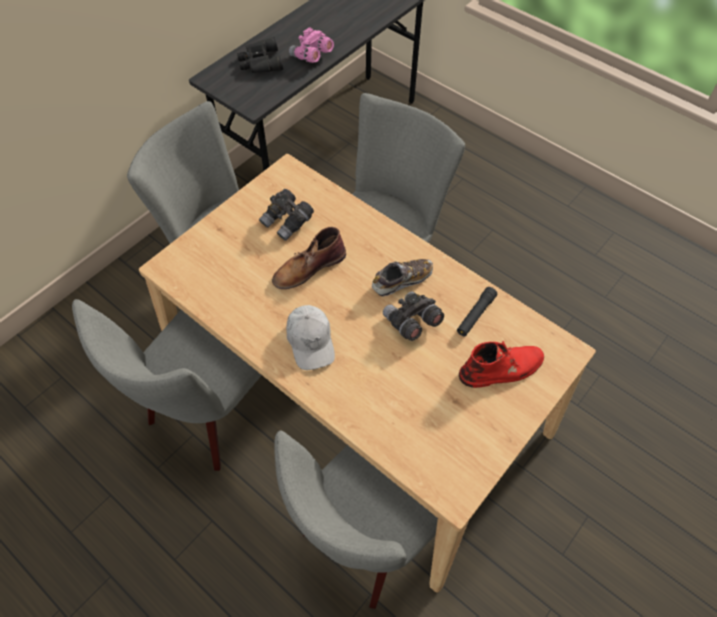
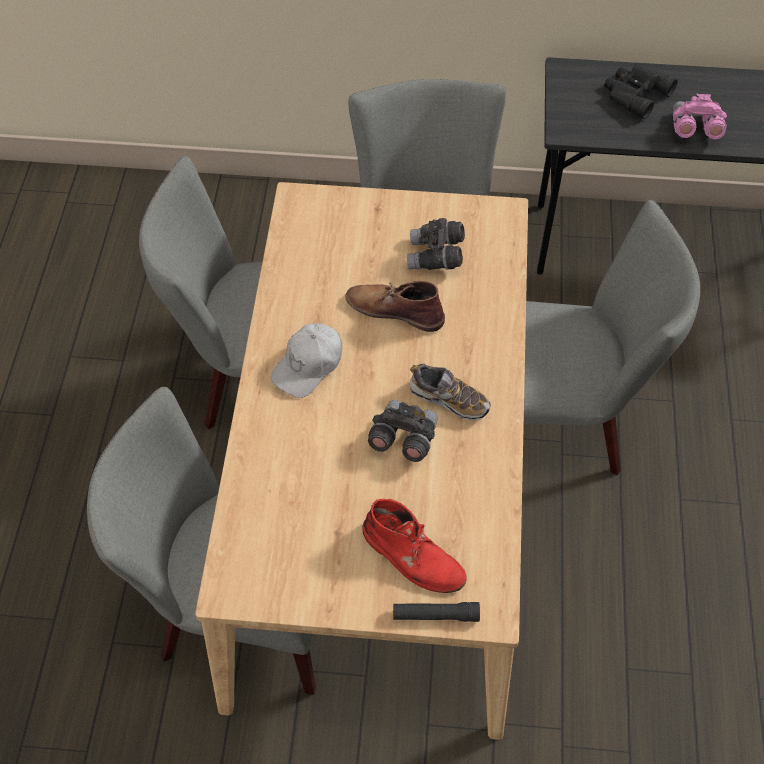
camera: 55 degrees right, 0 degrees up
(475, 315) = (463, 494): black flashlight -> black flashlight (435, 615)

